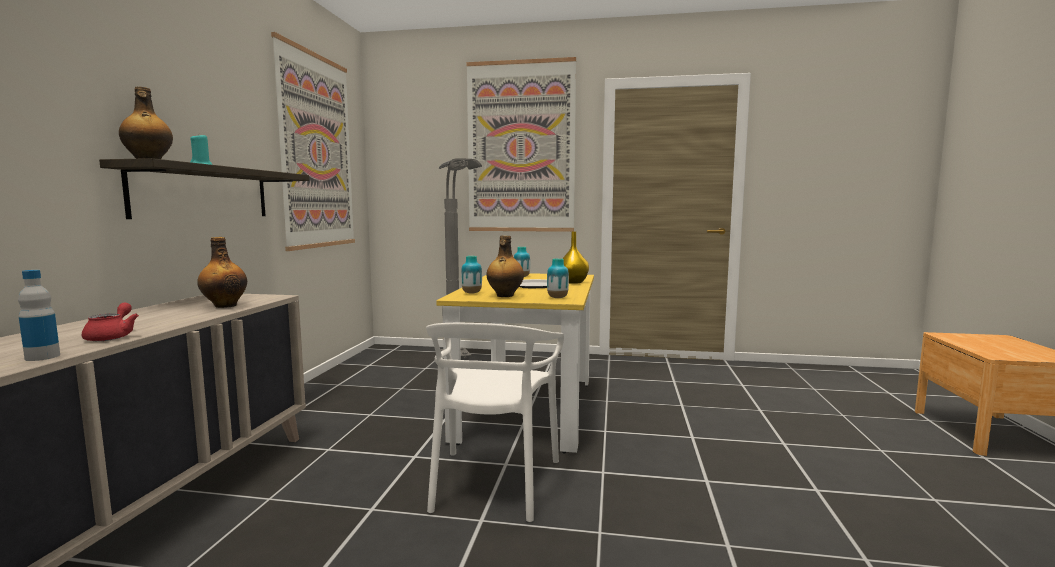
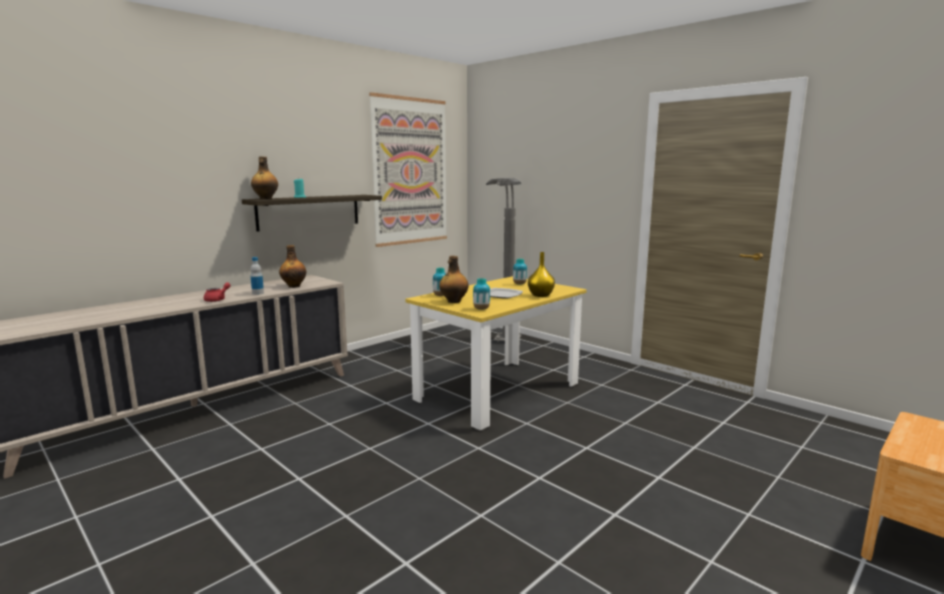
camera: 35 degrees right, 5 degrees up
(42, 357) = (179, 307): bottle -> bottle (258, 293)
(493, 483) = (405, 431): white chair -> none
(520, 147) = (574, 161): picture -> none

